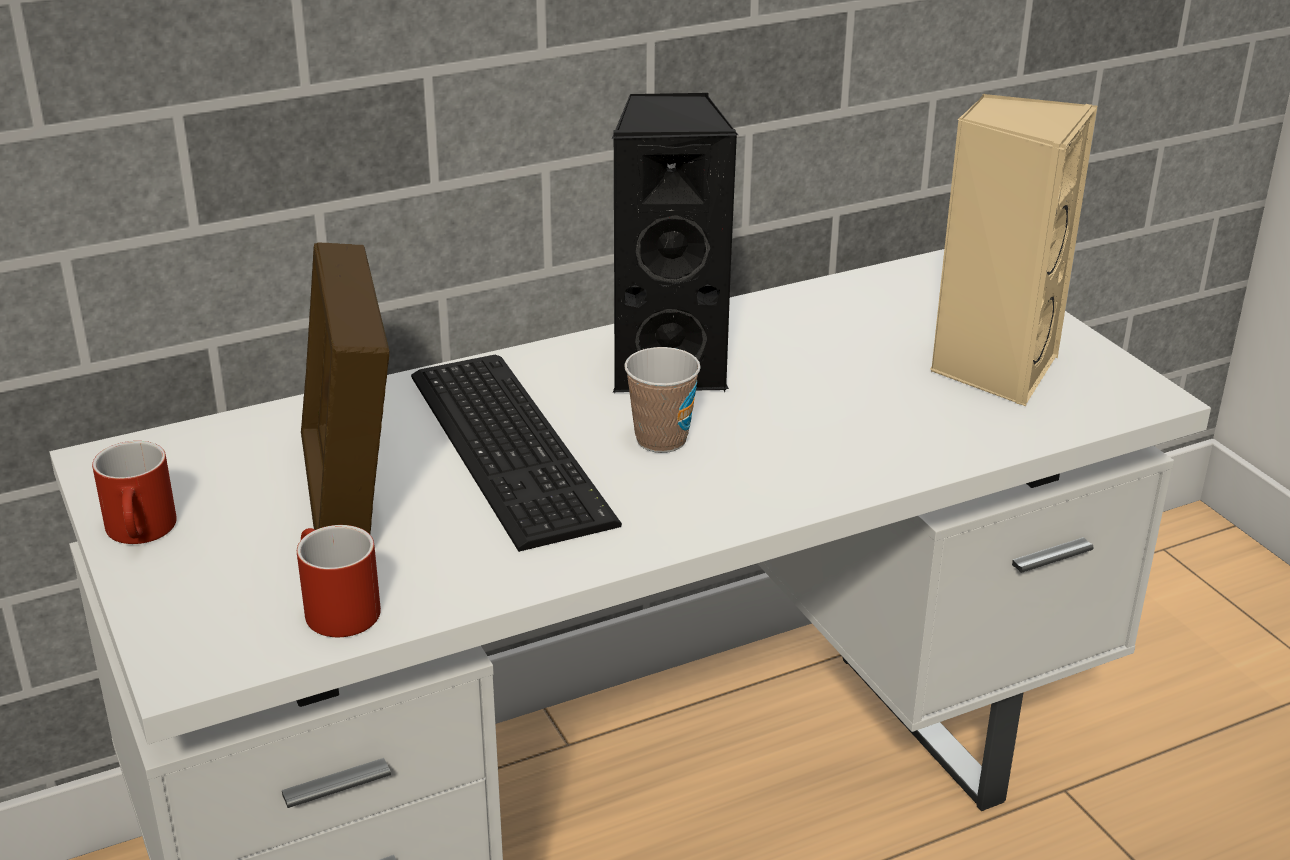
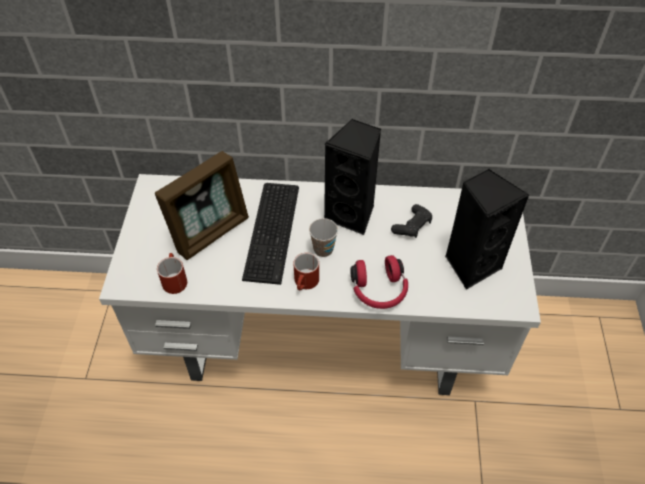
camera: 30 degrees right, 20 degrees up
(143, 532) = (142, 222): red mug -> red mug (306, 283)
(351, 494) = (210, 232): picture frame -> picture frame turned 150 degrees counterclockwise
(815, 348) = (412, 226): none -> black game controller
(853, 464) = (379, 291): none -> red headphones
(993, 368) = (471, 265): beige speaker -> black speaker

